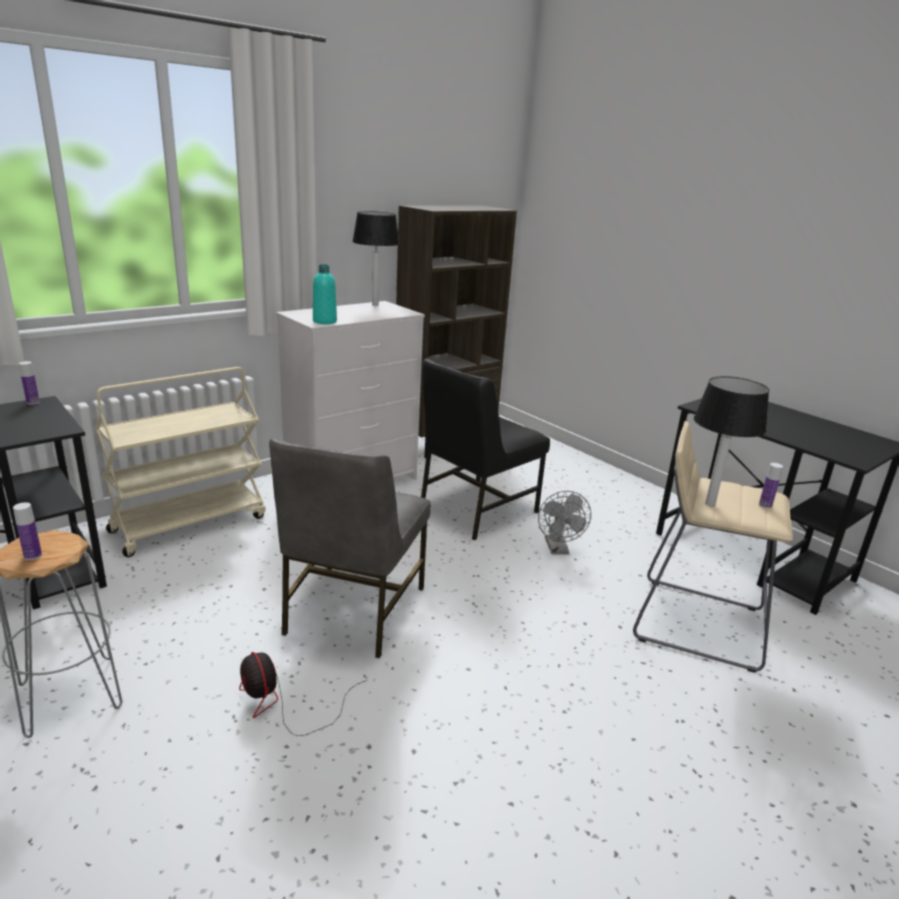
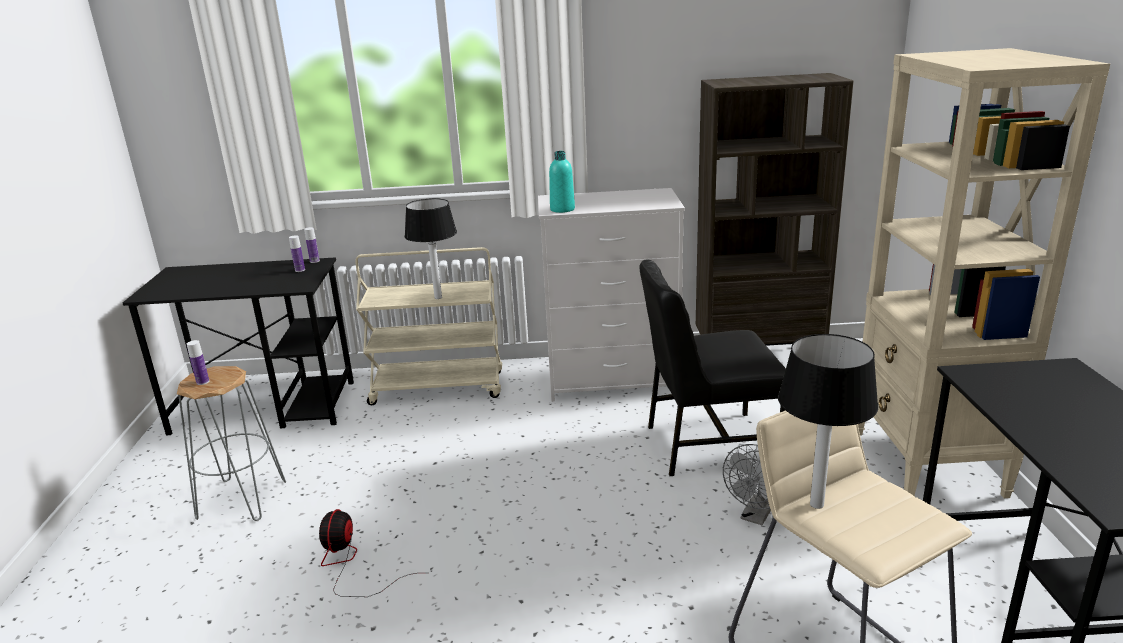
camera: 40 degrees right, 0 degrees up
(352, 611) = (481, 507): grey chair -> none
(375, 304) = (650, 192): table lamp -> table lamp (438, 297)
(615, 487) = (927, 464): none -> beige bookcase
(765, 505) = (898, 530): bottle -> bottle (300, 270)

